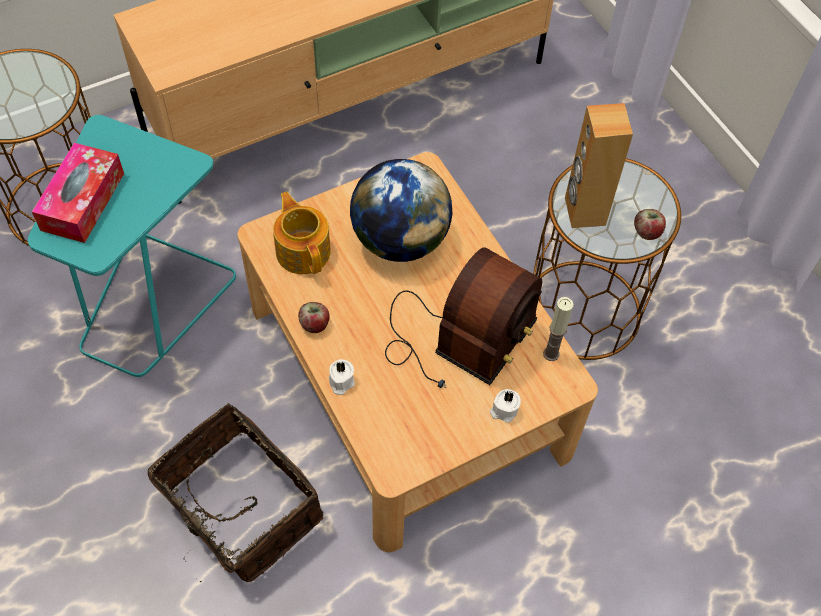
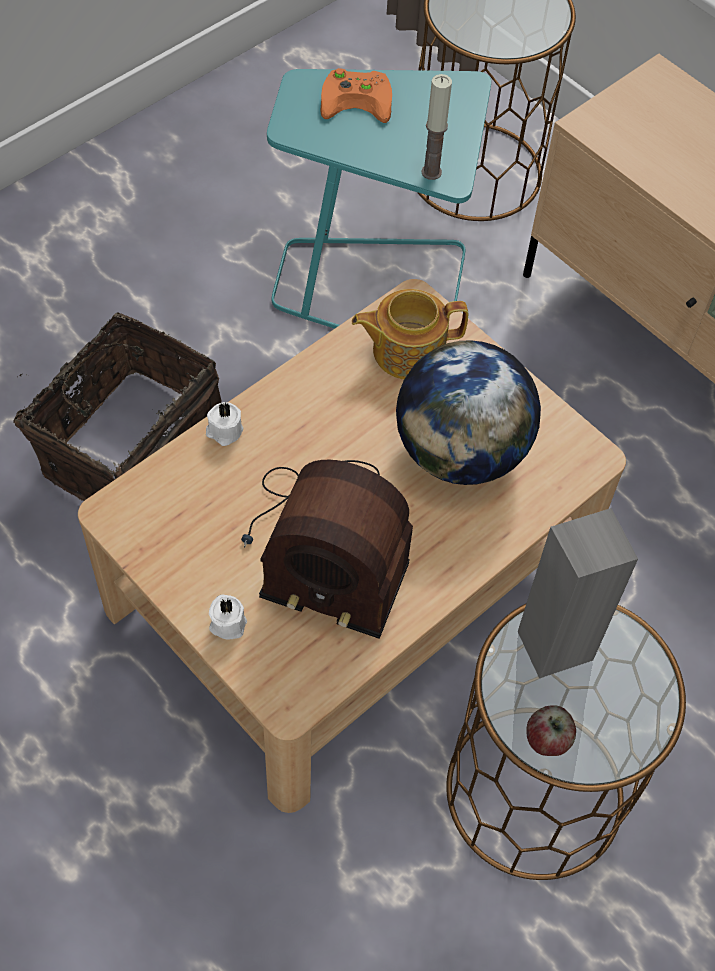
camera: 75 degrees right, 0 degrees up
(83, 201) = (359, 99): tissue box -> orange game controller
(303, 250) = (406, 350): teapot -> teapot turned 150 degrees counterclockwise
(314, 324) = (300, 386): apple -> none
(551, 353) = (332, 668): candle -> candle (431, 172)
(584, 211) = (554, 644): brown speaker -> grey speaker

